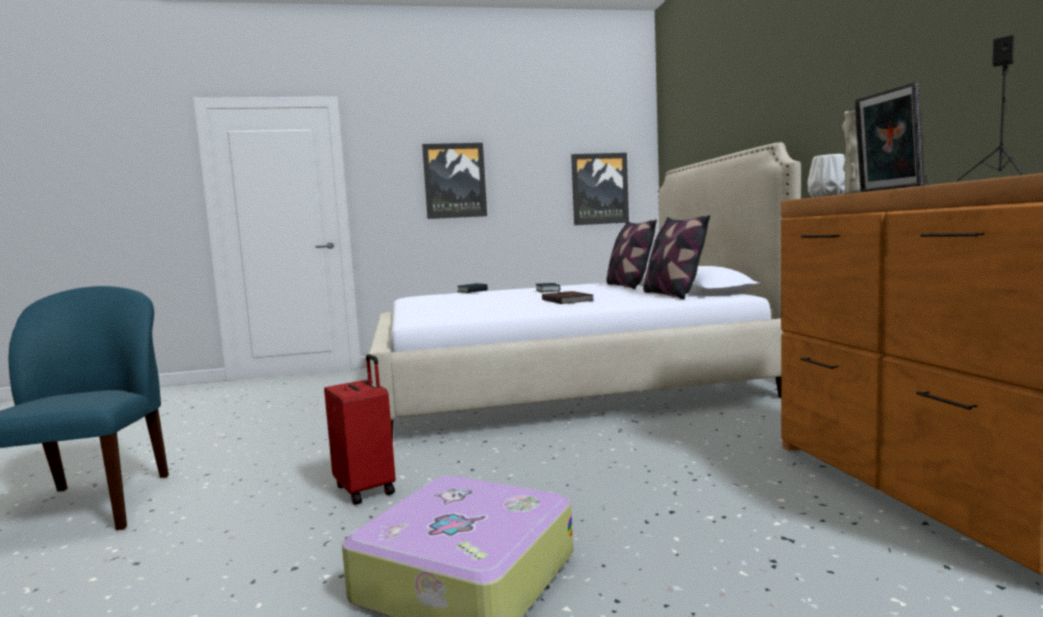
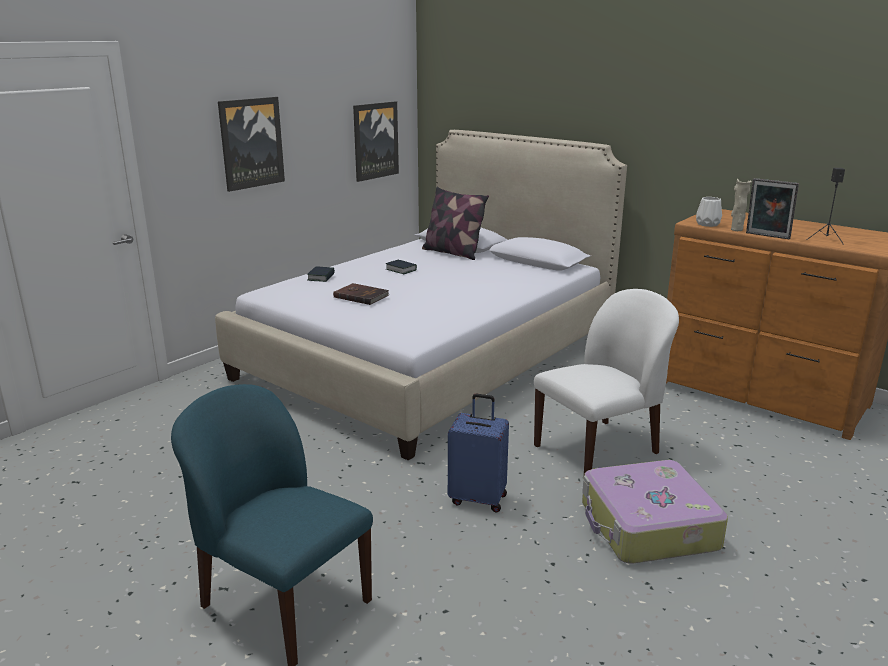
camera: 40 degrees left, 15 degrees up
(366, 489) = (478, 498): red suitcase -> blue suitcase
(567, 300) = (465, 288): brown book -> brown book (361, 296)
(572, 486) = (598, 449): none -> white chair
(672, 294) = (530, 270): pillow -> none

